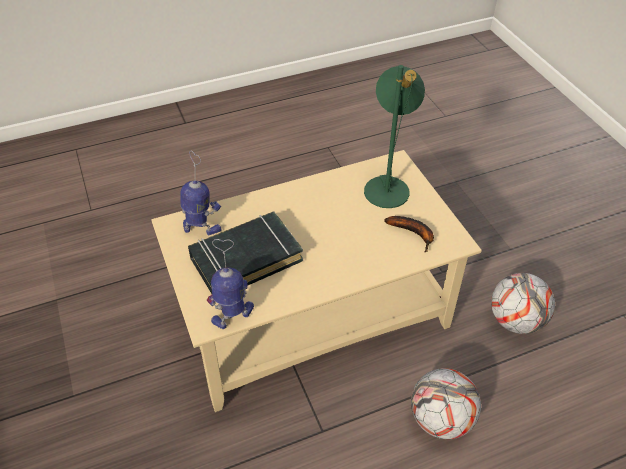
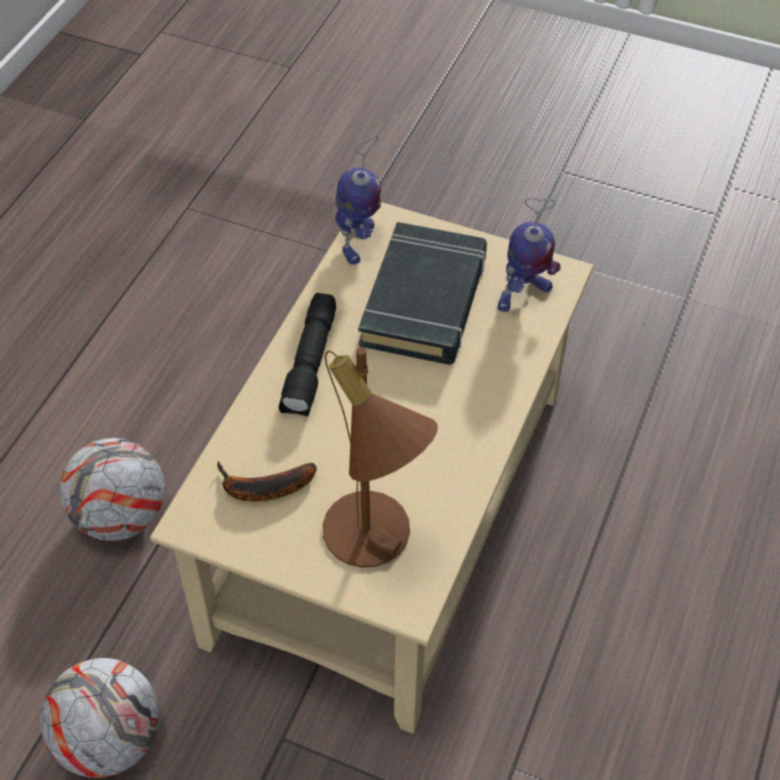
camera: 135 degrees right, 5 degrees up
(334, 269) = (311, 364): none -> black flashlight
(388, 185) = (375, 543): green table lamp -> brown table lamp

